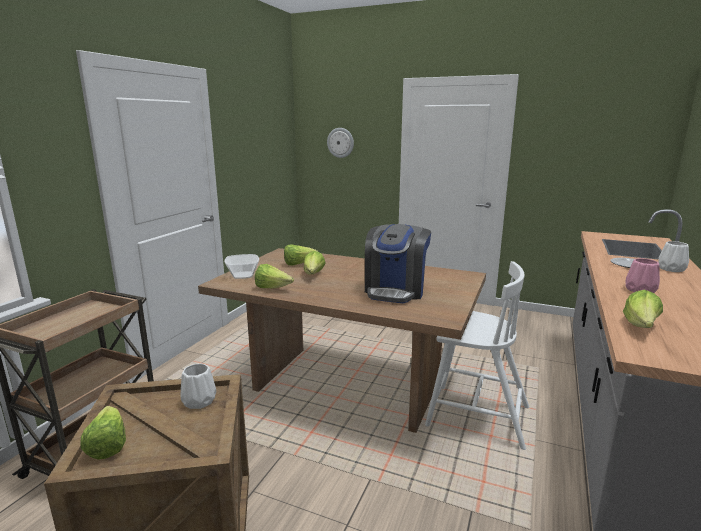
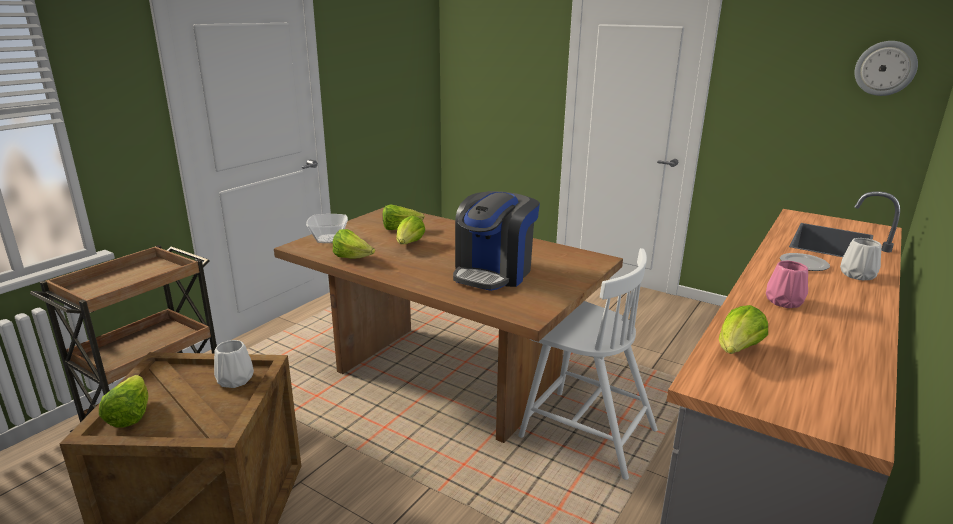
camera: 10 degrees right, 5 degrees up
(340, 142) = (493, 69): wall clock -> wall clock (885, 68)

